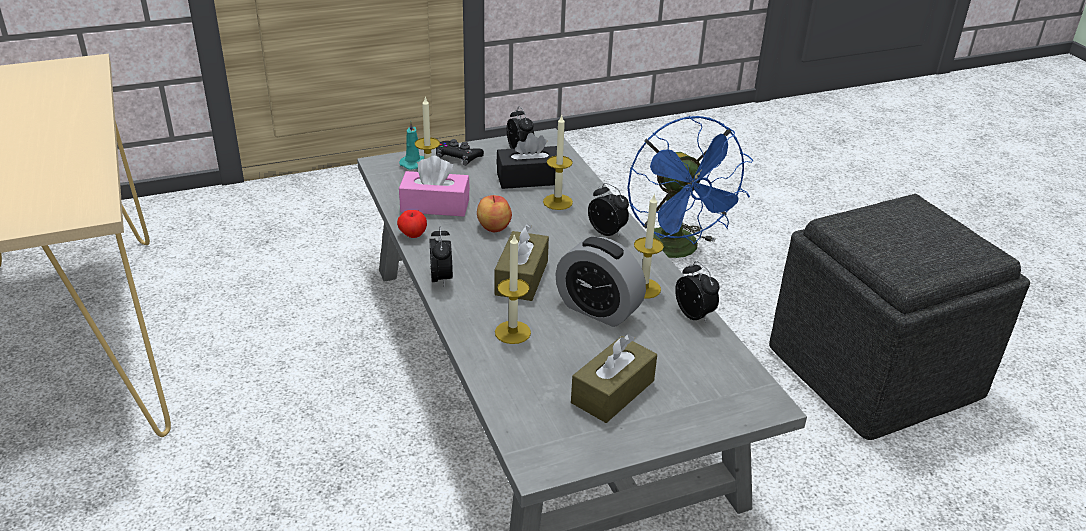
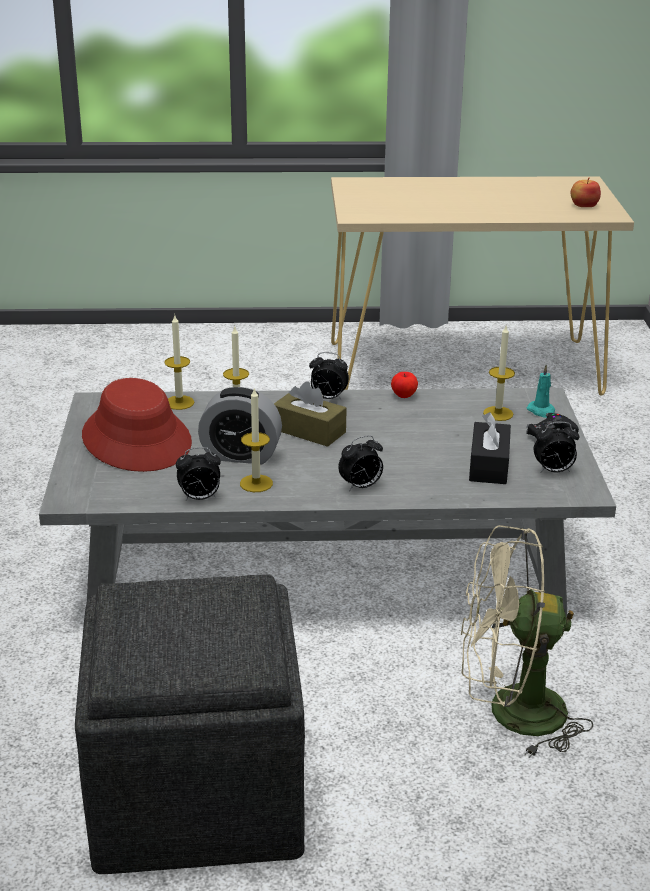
camera: 110 degrees right, 5 degrees down
(435, 205) = (452, 411): pink tissue box -> none
(493, 227) = (399, 431): apple -> apple (584, 205)
(557, 202) = (433, 472): candle -> candle (179, 402)
(598, 309) = (241, 455): alarm clock -> alarm clock turned 135 degrees counterclockwise
(613, 392) = (137, 439): brown tissue box -> red hat
(678, 251) = (510, 713): blue fan -> beige fan

